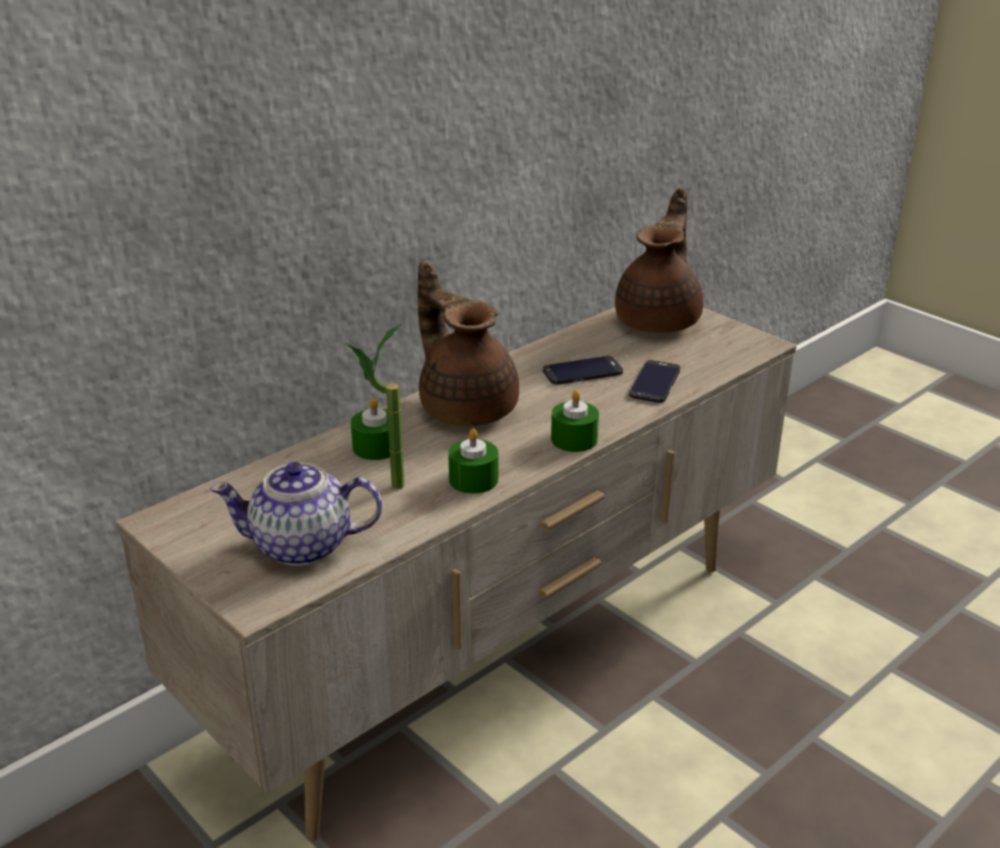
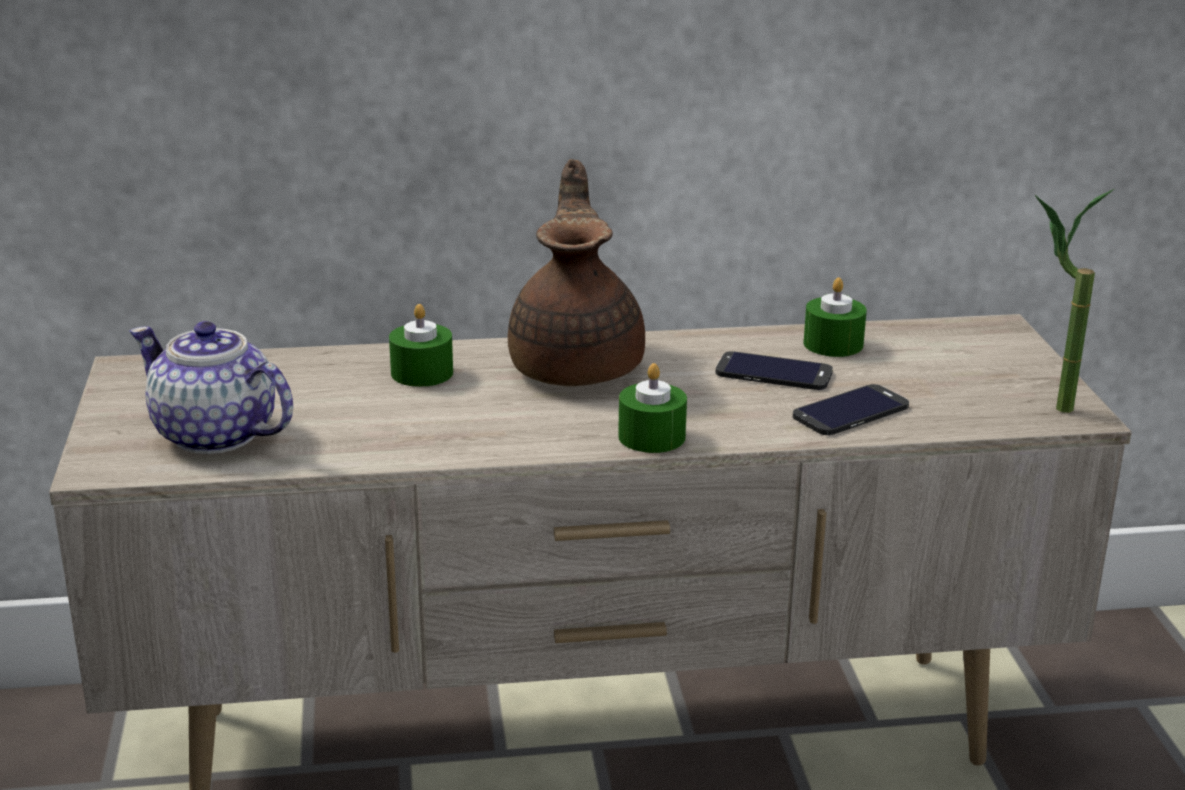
camera: 35 degrees right, 5 degrees down
(384, 487) = (372, 412): potted plant -> potted plant (1046, 406)
(473, 479) = (475, 437): green candle -> green candle (833, 344)
(660, 320) = (967, 348): brown teapot -> none

